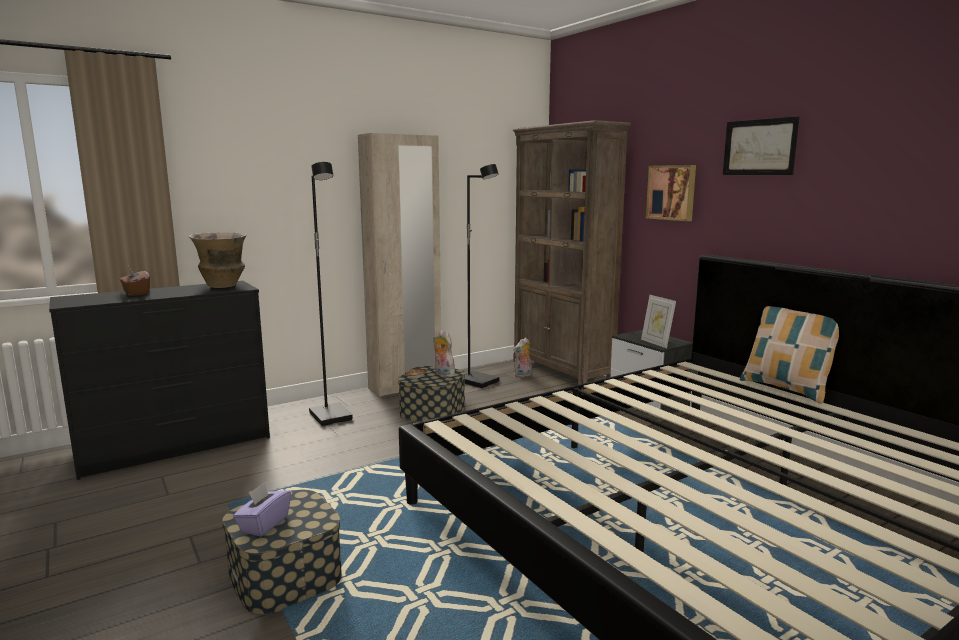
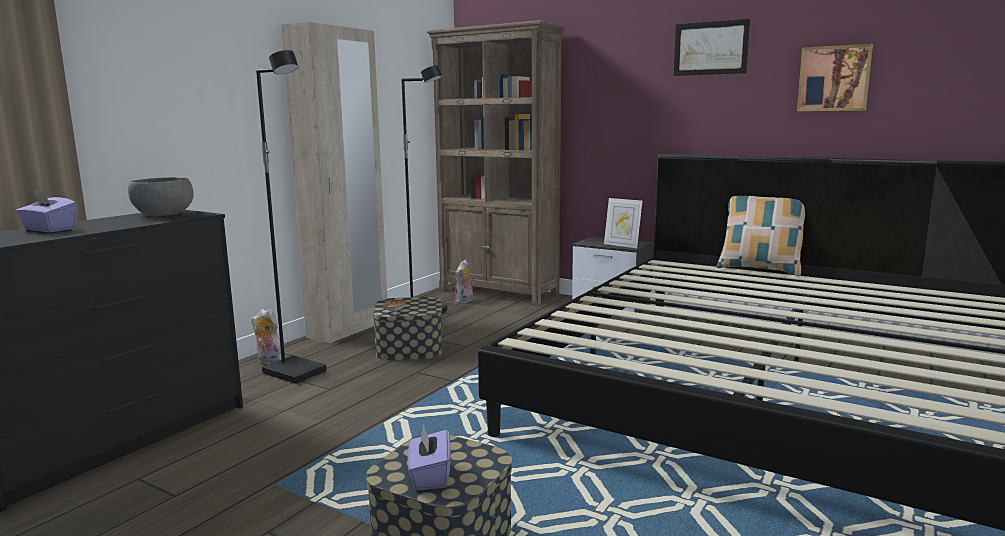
camera: 25 degrees left, 0 degrees up
(136, 293) = (49, 229): brown tissue box -> purple tissue box
(223, 286) = (164, 214): vase -> grey bowl
(442, 374) = (419, 303): plush toy -> plush toy (268, 362)
(672, 192) = (616, 95): picture -> picture (834, 78)

